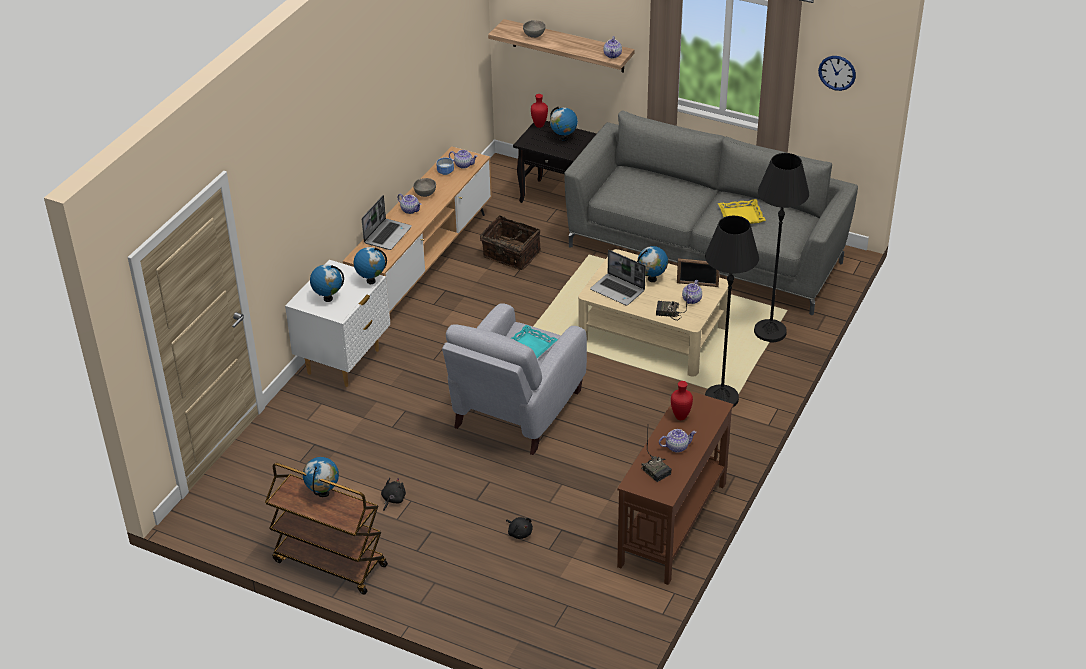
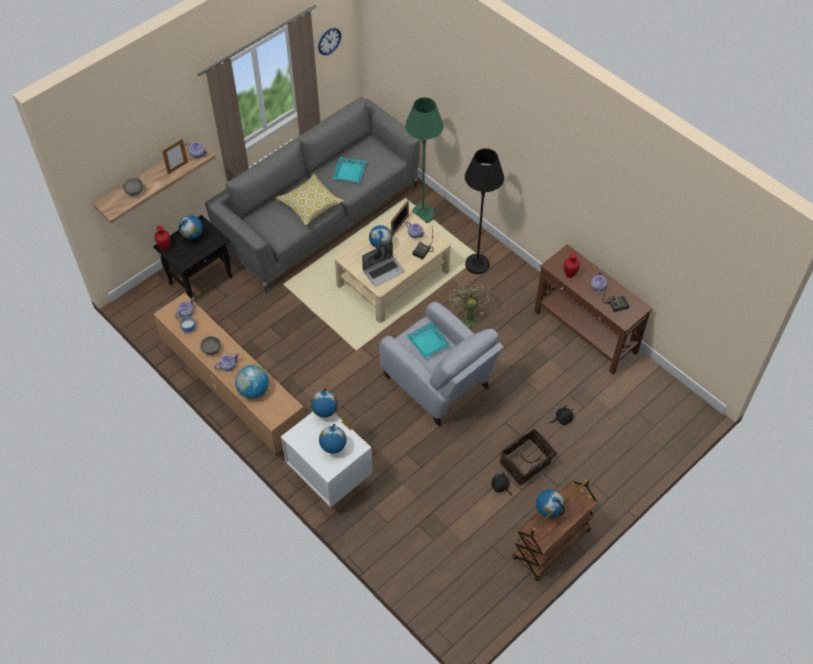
camera: 70 degrees left, 15 degrees up
(387, 235) = (253, 390): laptop -> globe
(510, 255) = (256, 332): basket -> basket (526, 464)
(584, 49) = (177, 168): none -> picture frame
(631, 410) = (467, 317): none -> green fan
(669, 203) = (310, 205): none -> pillow
(741, 215) = (349, 172): yellow tray -> turquoise tray
(770, 332) = (422, 215): black floor lamp -> green floor lamp

